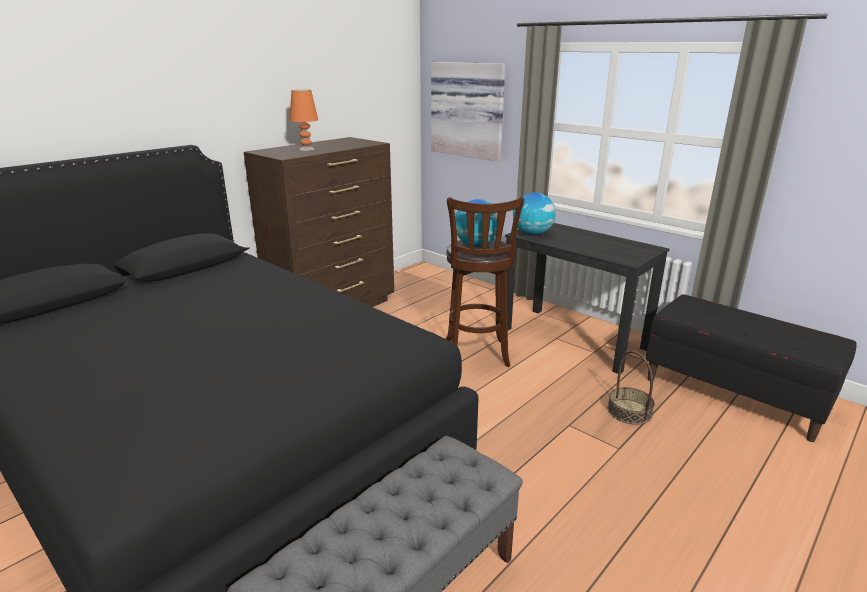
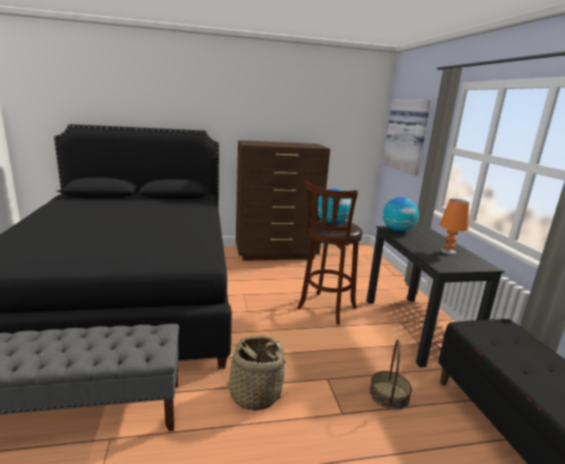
camera: 35 degrees right, 5 degrees down
(306, 149) = (271, 143): orange table lamp -> orange table lamp (448, 251)
(531, 476) = (255, 393): none -> basket

